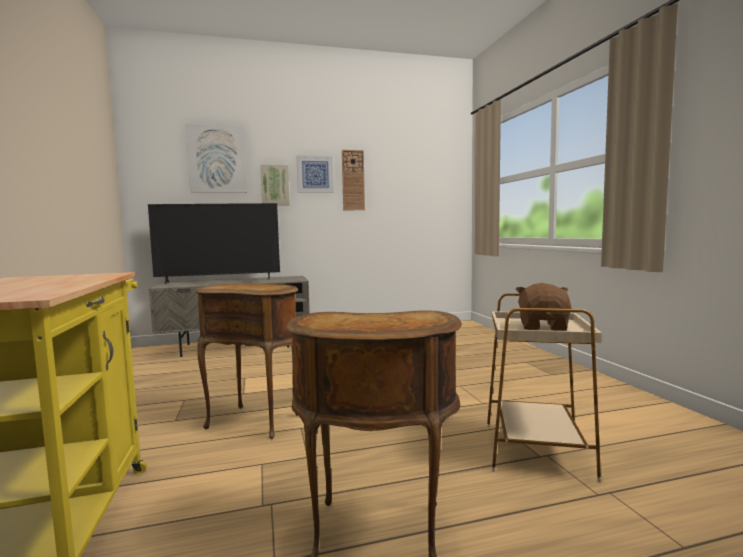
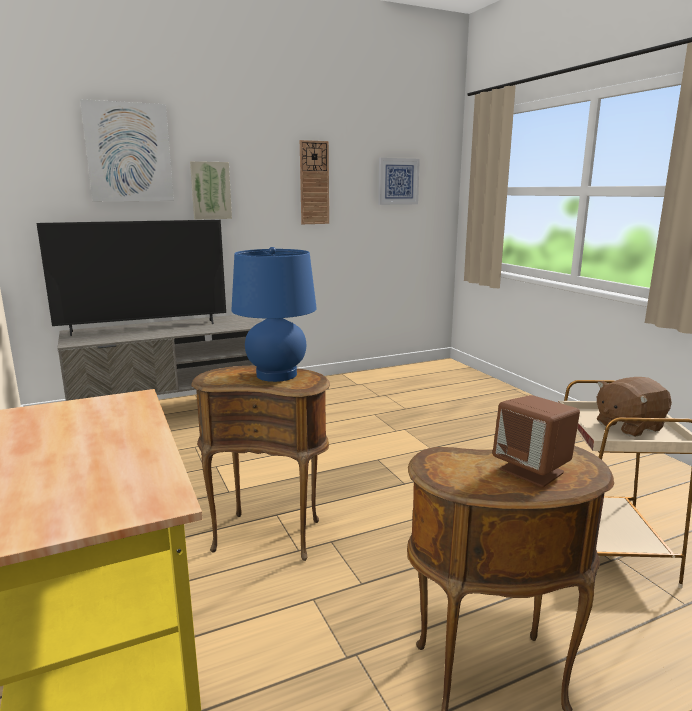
camera: 10 degrees left, 10 degrees up
(260, 286) = (276, 375): none -> blue table lamp
(315, 174) = (264, 175): picture -> picture (398, 181)
(387, 321) = (532, 471): none -> brown speaker
(543, 327) = (628, 426): brown plush toy -> brown plush toy turned 120 degrees counterclockwise

